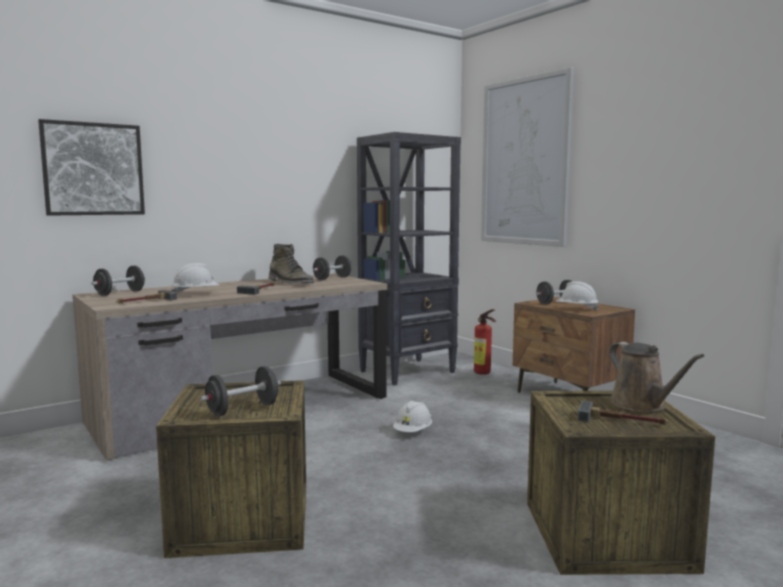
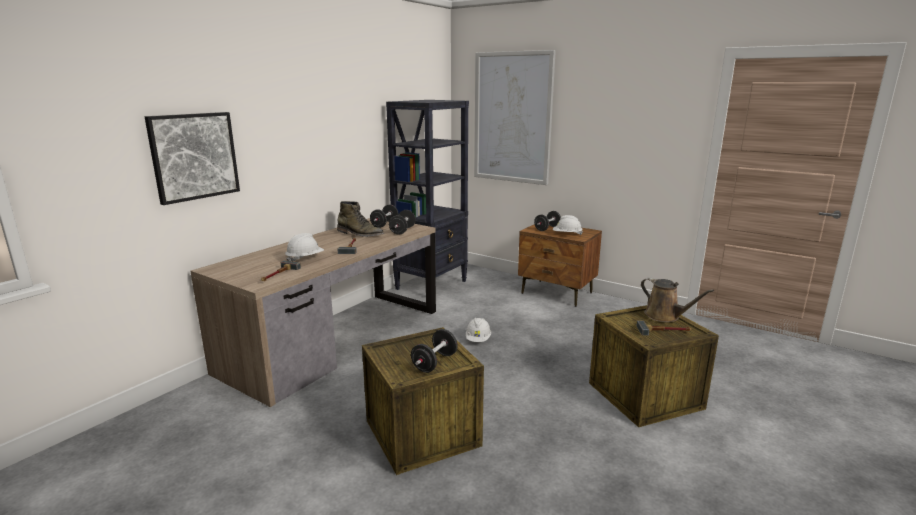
camera: 20 degrees left, 10 degrees up
(120, 293) = (235, 265): black dumbbell -> black dumbbell (402, 230)
(484, 373) = (487, 279): fire extinguisher -> none

